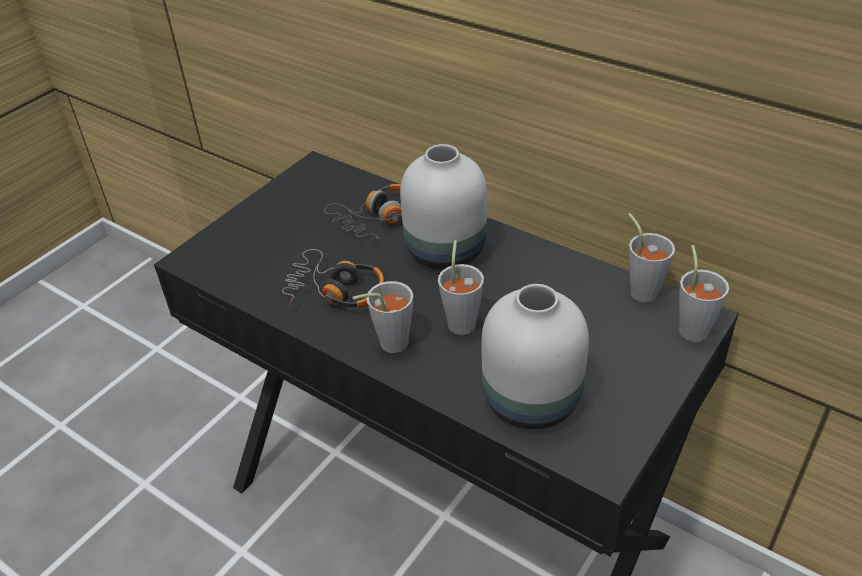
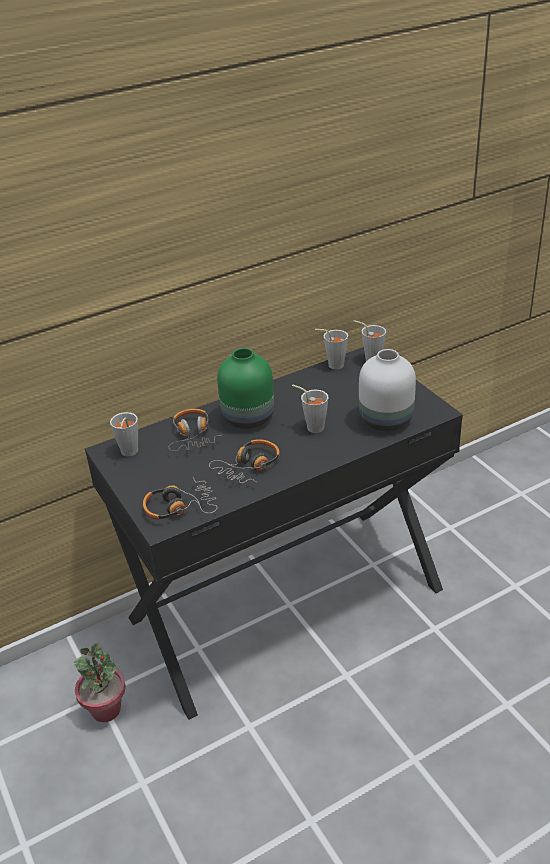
camera: 65 degrees left, 5 degrees down
(224, 411) = (106, 709): none -> potted plant
(231, 260) = (180, 507): none -> headphones
(387, 344) = (311, 457): grey cup -> grey cup (128, 453)
(447, 250) = (247, 417): white vase -> green vase

